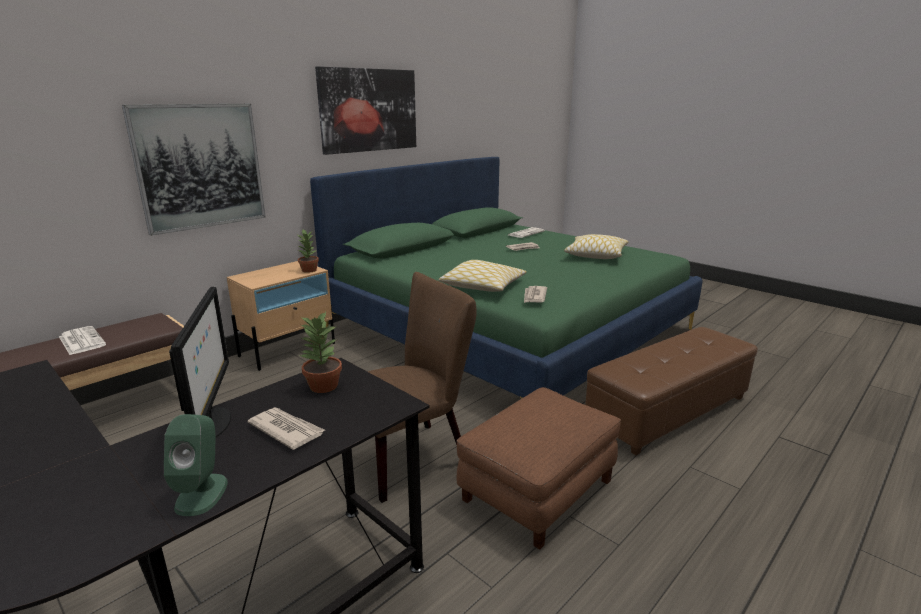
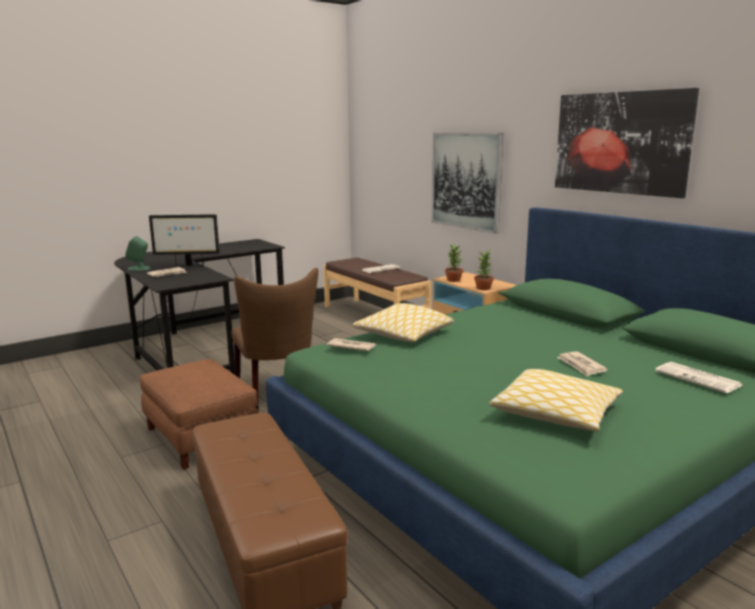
camera: 100 degrees right, 5 degrees down
(323, 386) = (201, 277): potted plant -> potted plant (453, 280)

